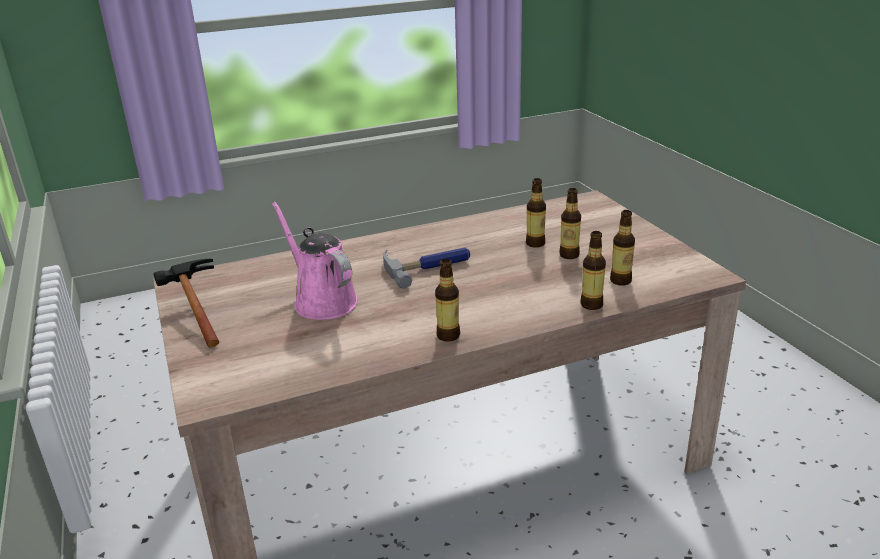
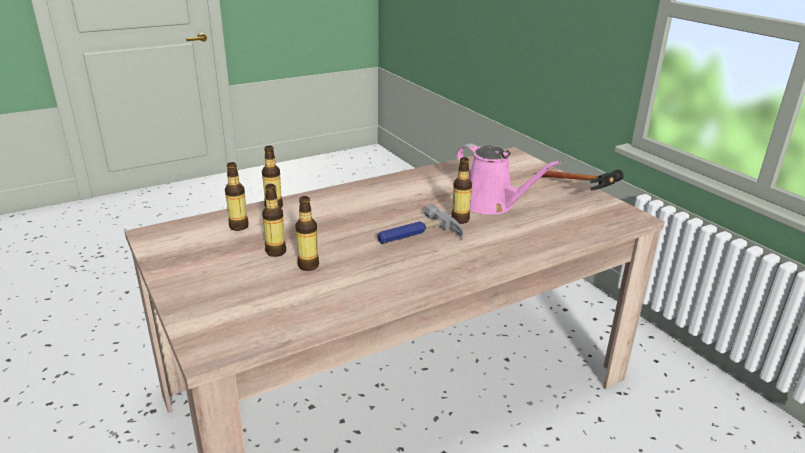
camera: 170 degrees right, 0 degrees up
(448, 335) = (383, 185): bottle -> bottle (460, 219)

